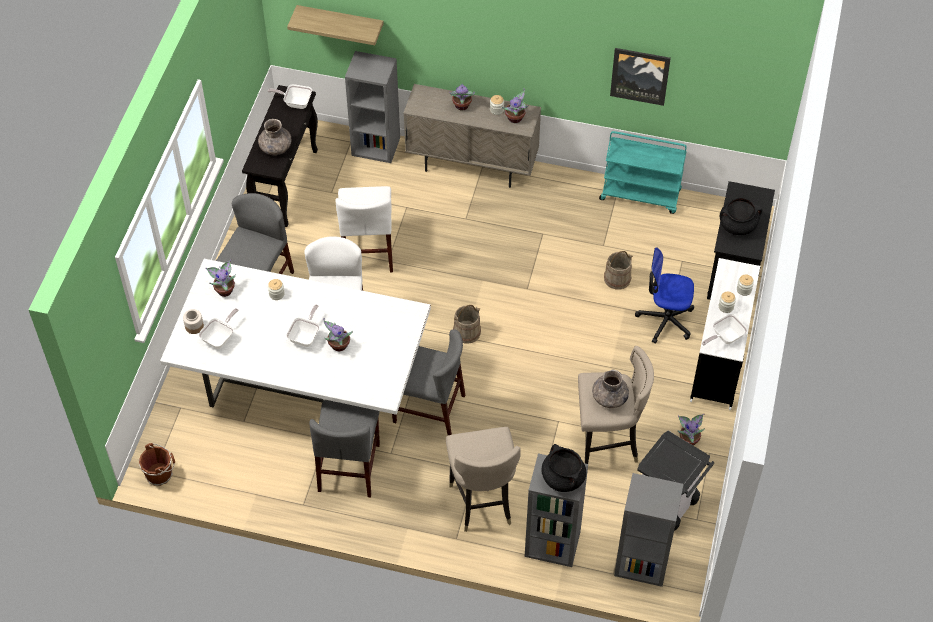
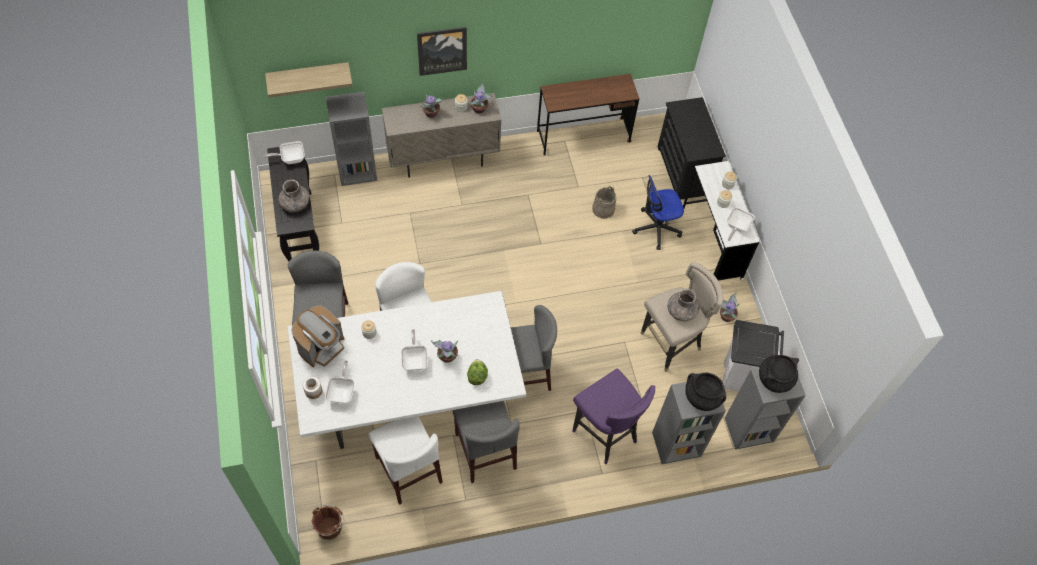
camera: 30 degrees left, 5 degrees up
(225, 290) = (322, 347): potted plant -> coffee machine
(357, 375) = (477, 376): none -> lettuce
(367, 250) = (398, 260): white chair -> white chair (408, 469)
(467, 332) = (515, 298): beige bucket -> none
(482, 502) = (605, 434): beige stool -> purple stool
(640, 75) = (577, 40): picture -> picture (442, 50)
(641, 195) = (583, 136): turquoise cart -> brown desk
(737, 225) = (693, 135): black cooking pot -> black cooking pot (775, 379)

